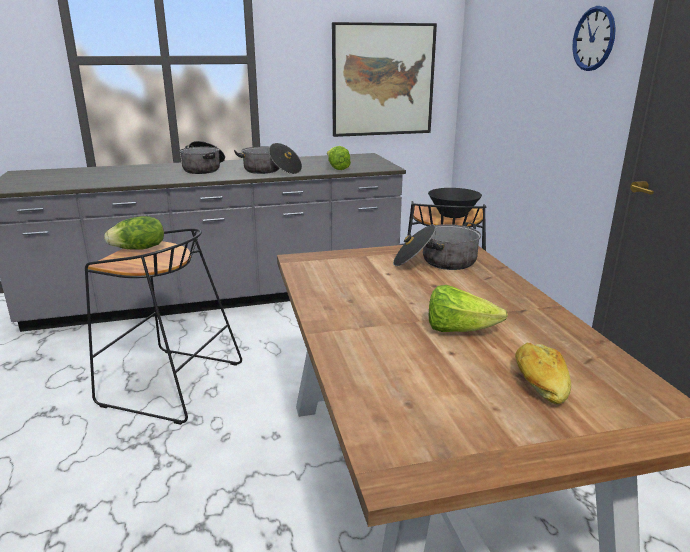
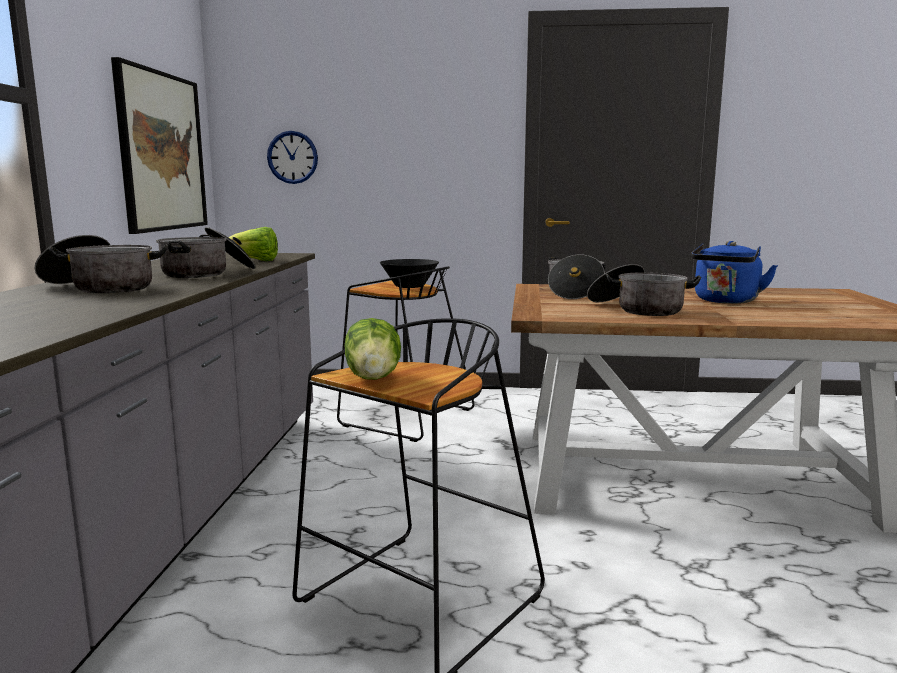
camera: 70 degrees left, 10 degrees down
(362, 290) = (637, 309): none -> cooking pot
(458, 330) = (725, 301): lettuce -> blue kettle
(539, 383) = (804, 299): bread -> none
(593, 39) = (461, 108): wall clock -> wall clock (292, 157)

